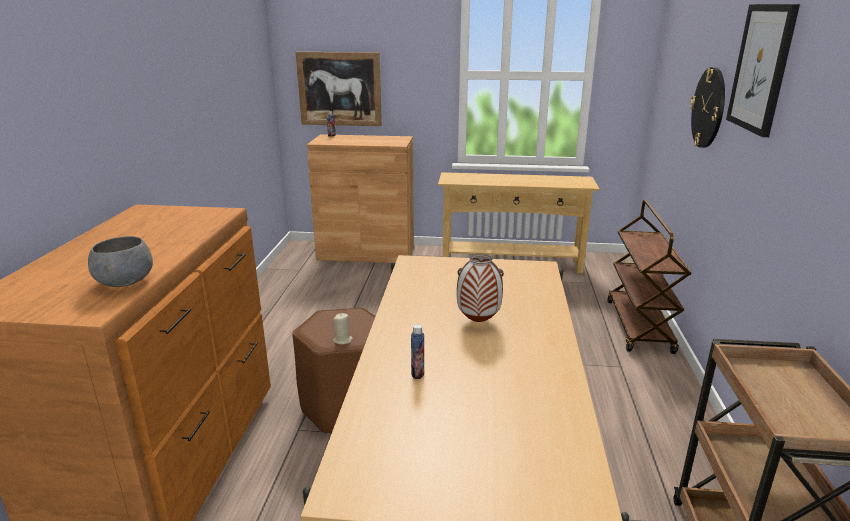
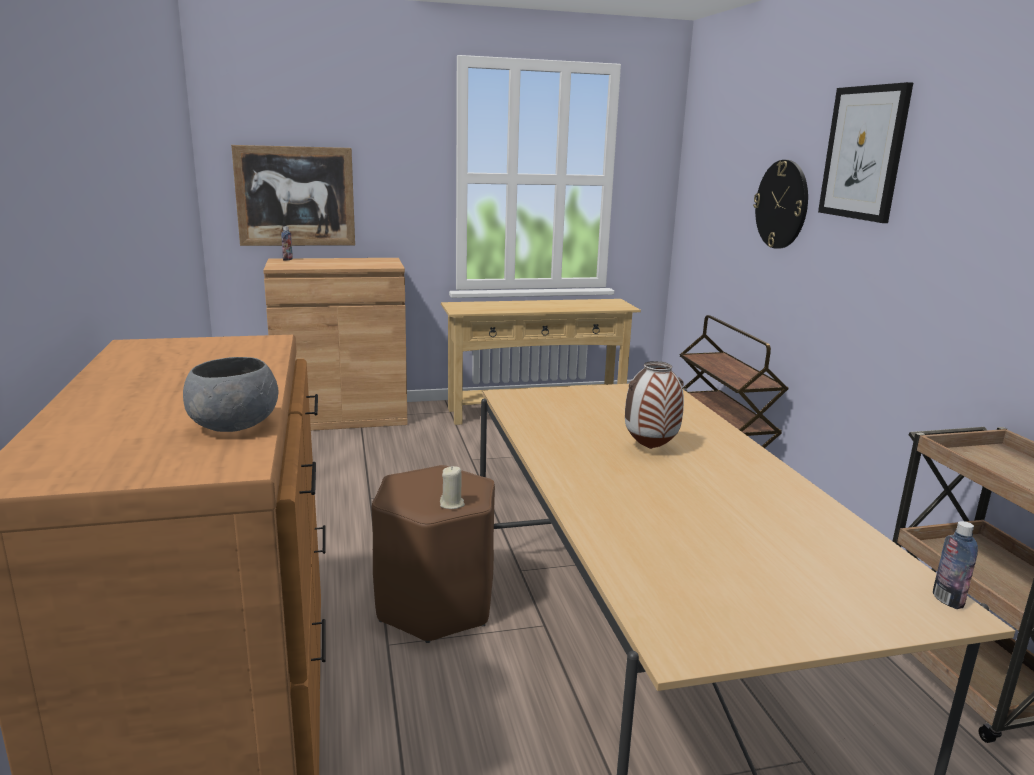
camera: 20 degrees left, 5 degrees down
(417, 373) = (637, 509): bottle -> bottle (947, 600)

